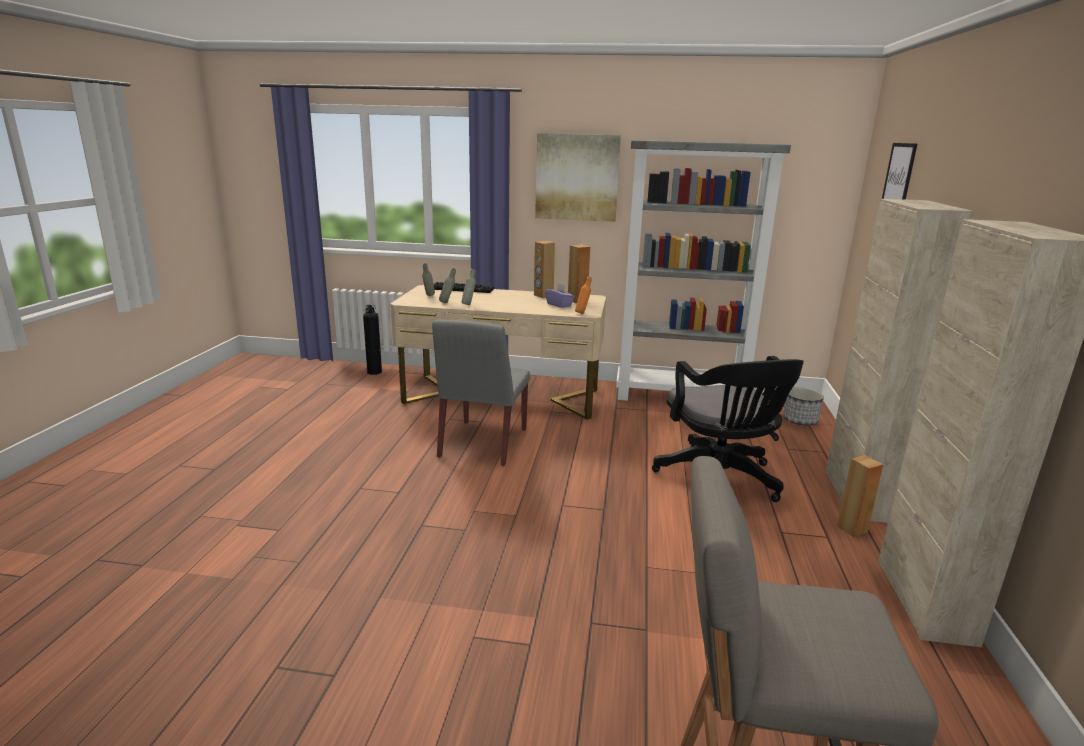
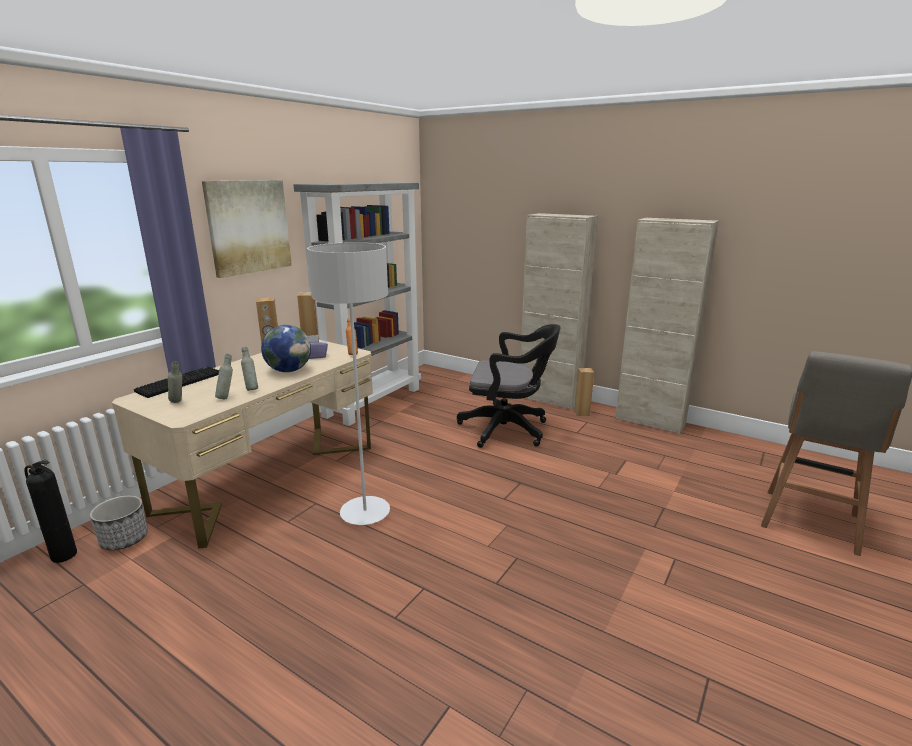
camera: 65 degrees left, 0 degrees up
(483, 443) = (365, 512): grey chair -> grey floor lamp
(517, 305) = (289, 370): none -> globe
(799, 421) = (450, 380): planter -> planter (124, 540)
(899, 174) = (481, 199): picture -> none

